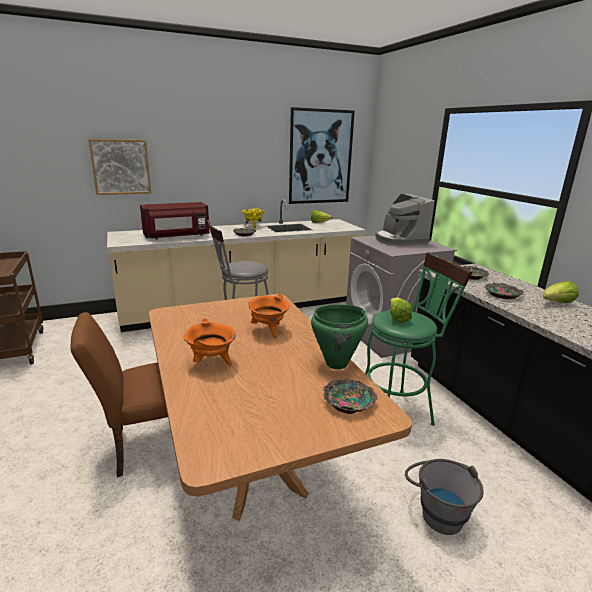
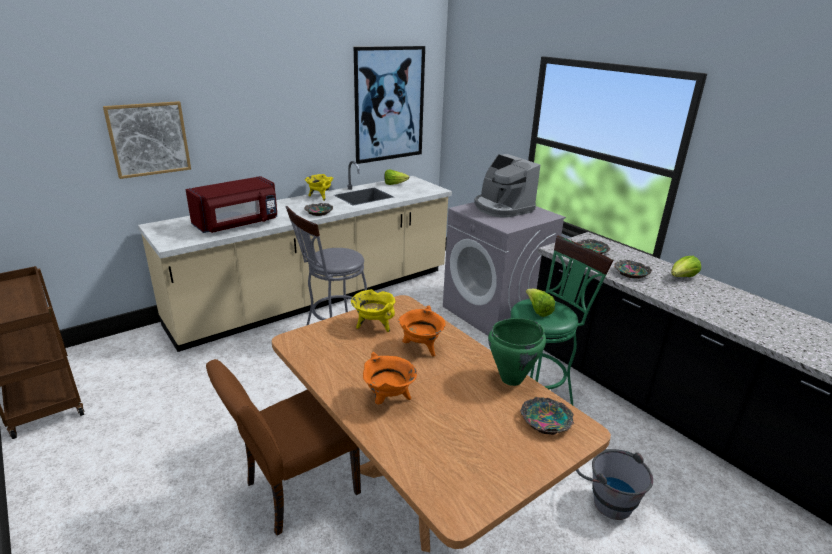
camera: 15 degrees left, 5 degrees up
(239, 311) = (374, 325): none -> yellow cooking pot

